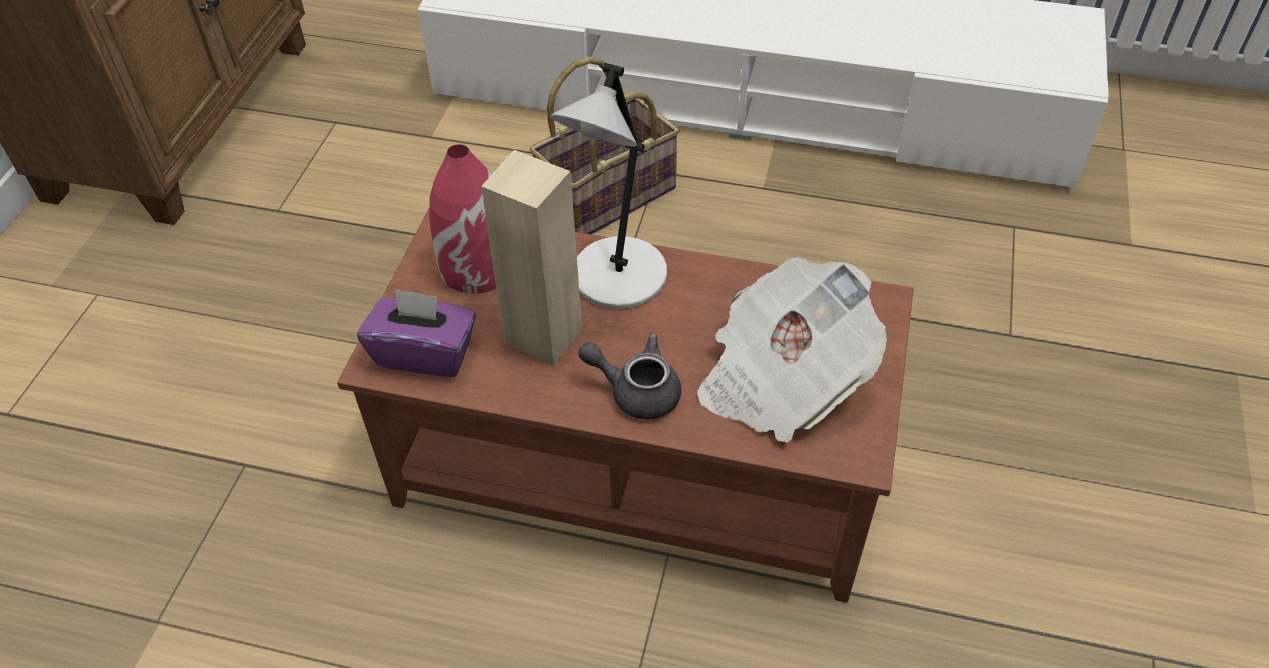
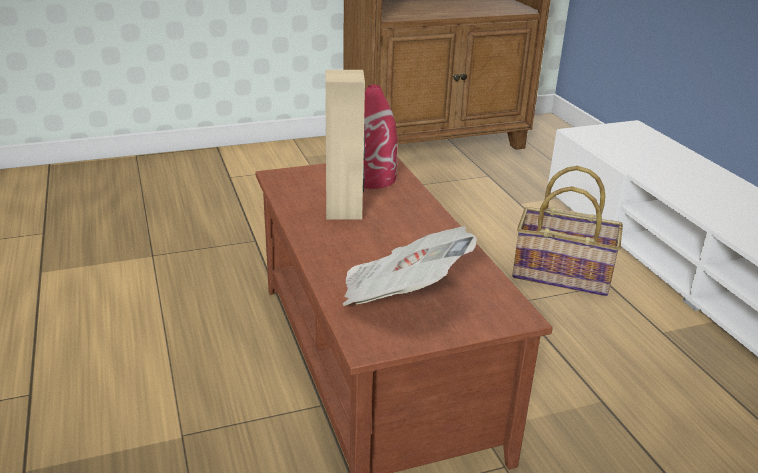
camera: 55 degrees right, 20 degrees down
(425, 353) = (296, 184): purple tissue box -> none
(617, 279) = (413, 217): grey table lamp -> none
(636, 391) = (335, 248): grey teapot -> none

